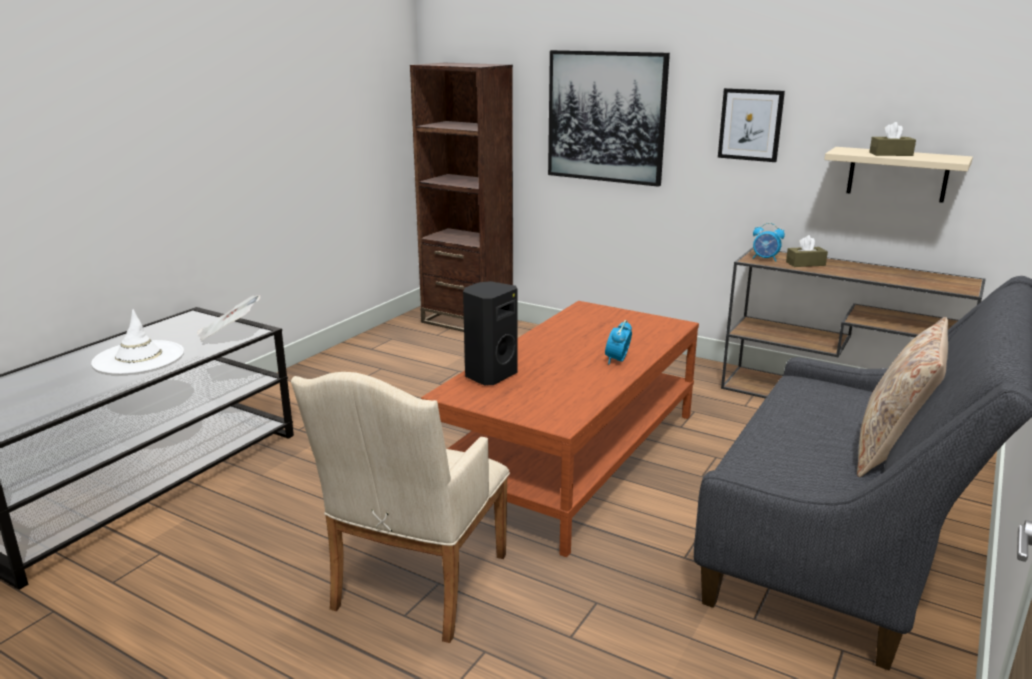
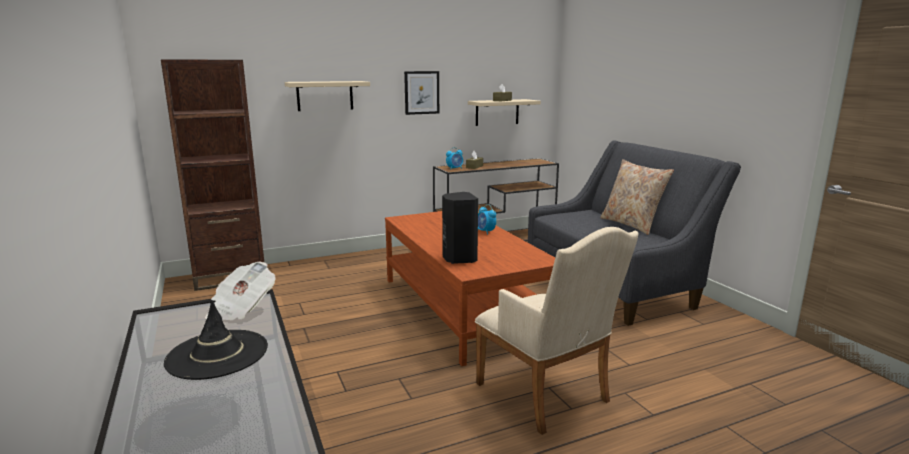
camera: 55 degrees left, 5 degrees down
(138, 358) = (217, 354): white hat -> black hat
(606, 117) = (325, 95): picture -> beige shelf

